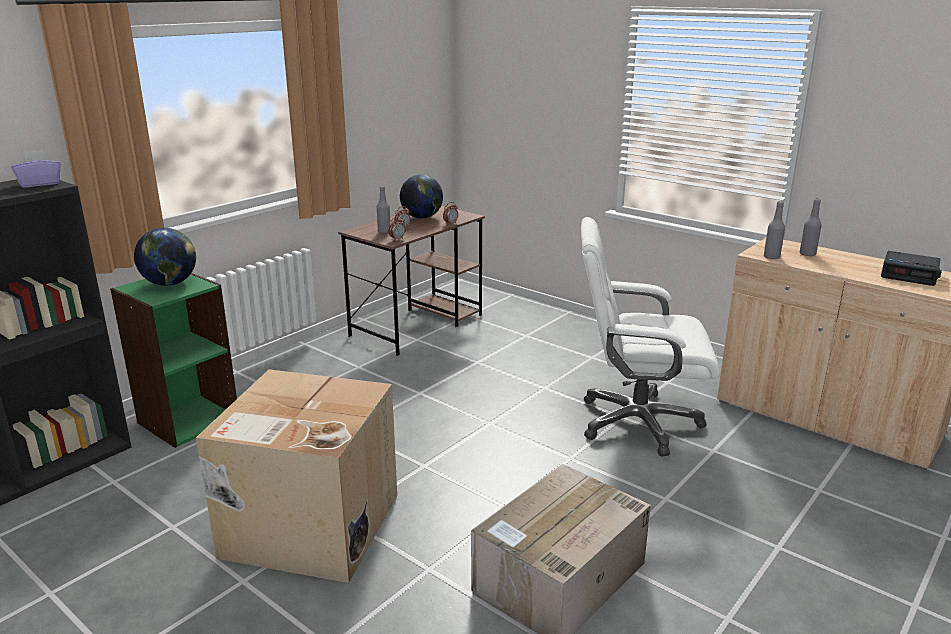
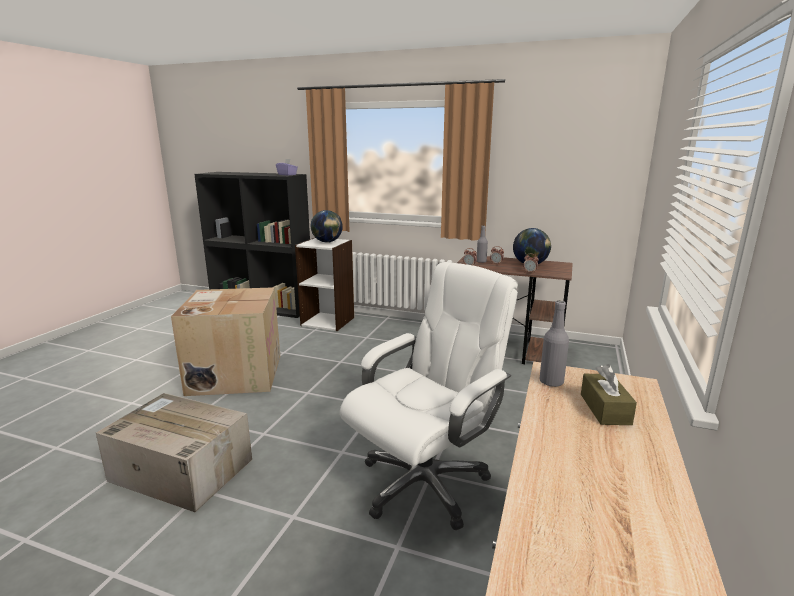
camera: 70 degrees right, 5 degrees down
(188, 420) = (328, 321): green bookcase -> white bookcase
(636, 422) = (425, 482): white office chair -> white office chair turned 60 degrees clockwise
(807, 254) = (605, 409): grey bottle -> brown tissue box
(909, 274) = (617, 519): alarm clock -> none

